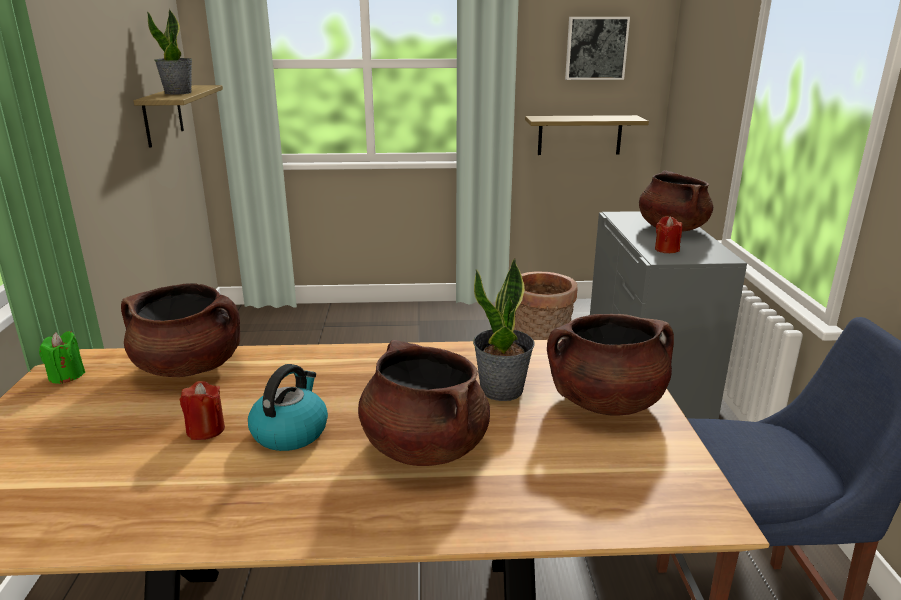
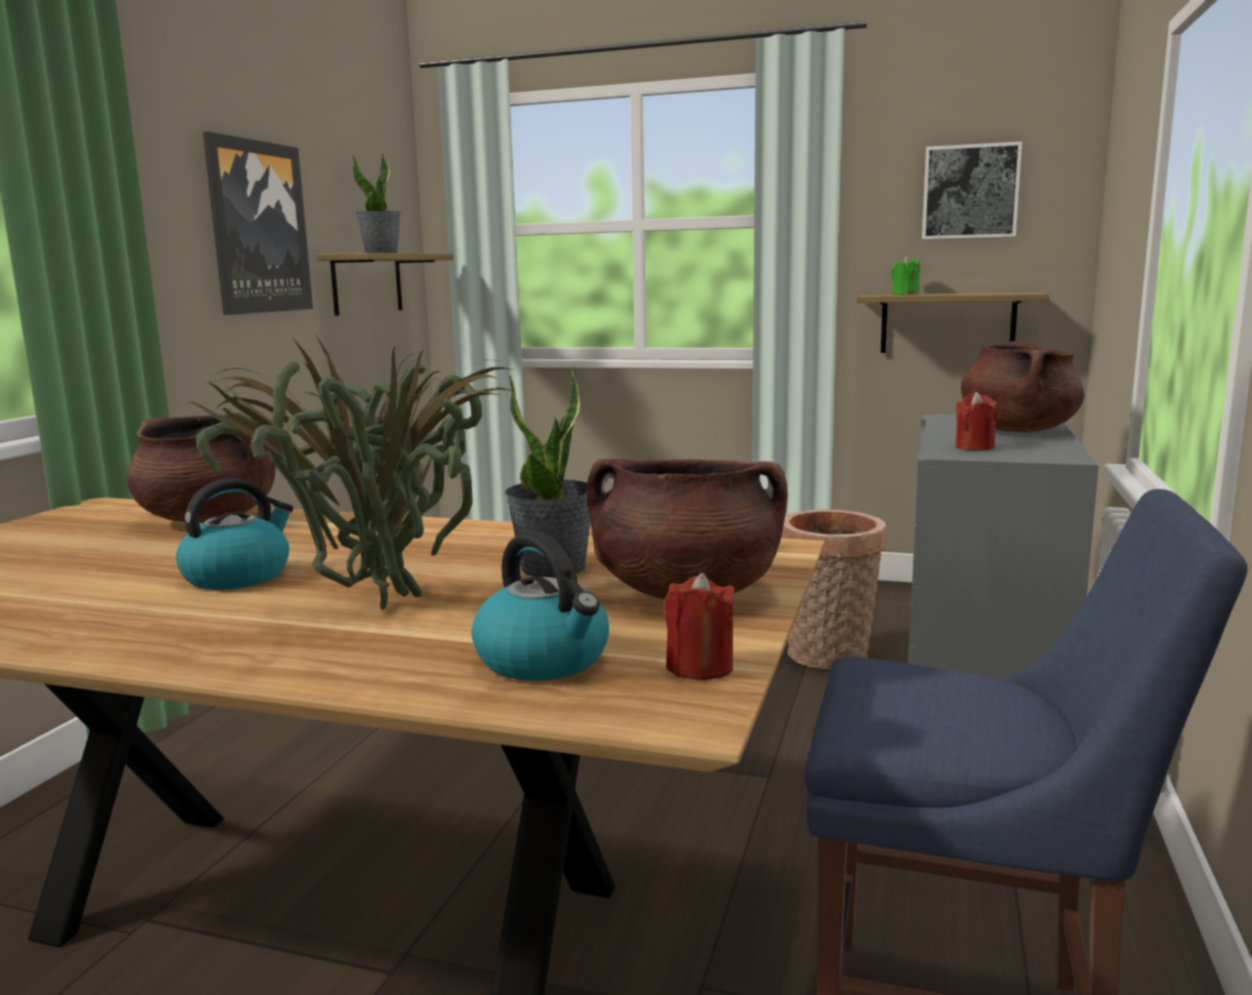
camera: 20 degrees right, 10 degrees down
(66, 376) = (79, 515): green candle -> green candle (905, 294)
(98, 88) = (258, 227): none -> picture
(205, 430) = (151, 565): red candle -> red candle (699, 667)
(424, 447) = (374, 604): brown cooking pot -> potted plant
(588, 483) = (544, 660): none -> kettle

